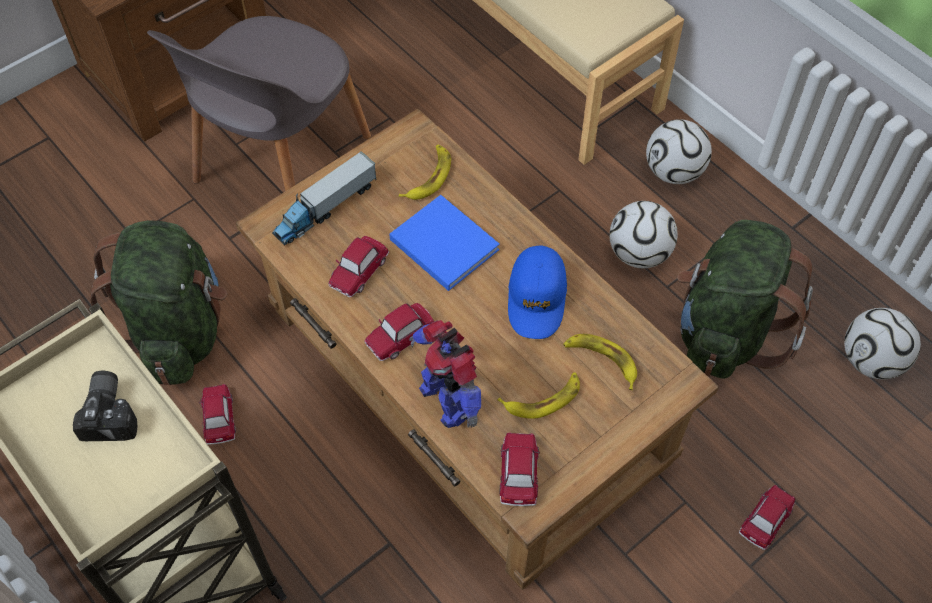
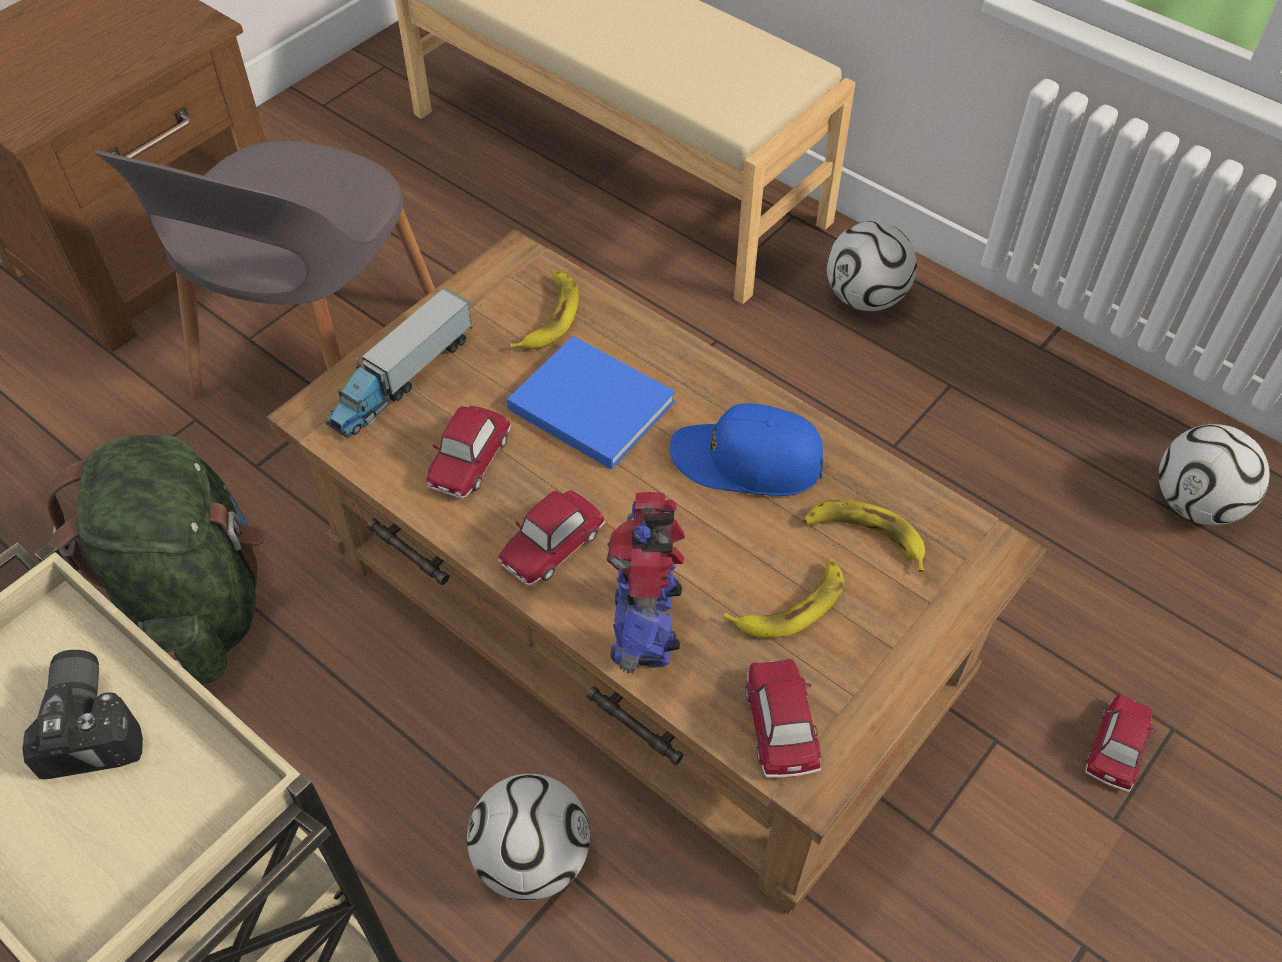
camera: 10 degrees left, 5 degrees down
(219, 417) = (275, 726): toy car -> none
(449, 398) = (646, 627): toy robot -> toy robot turned 45 degrees clockwise
(537, 298) = (746, 461): blue cap -> blue cap turned 105 degrees clockwise
(639, 254) = (845, 408): football -> football (533, 859)
(725, 331) = (989, 494): green backpack -> none

